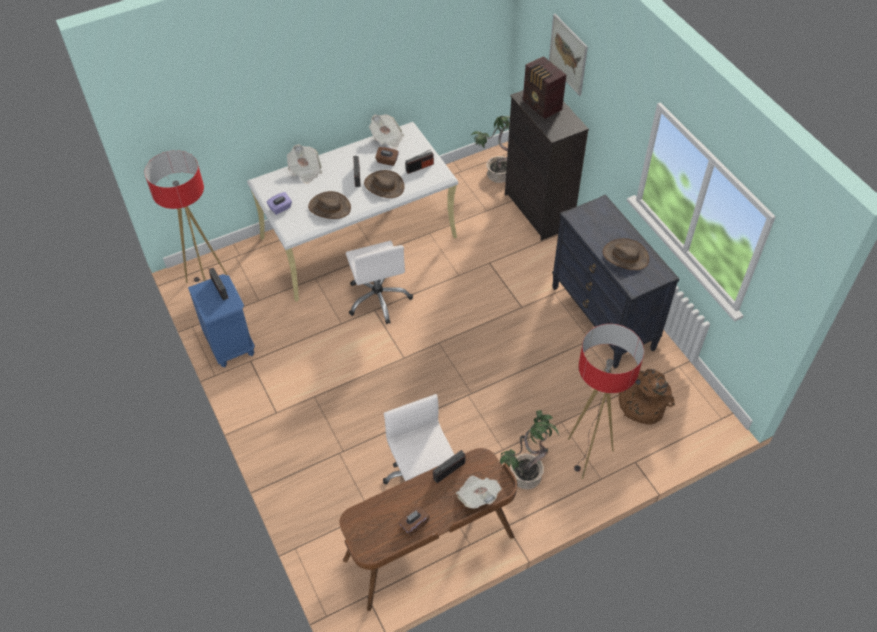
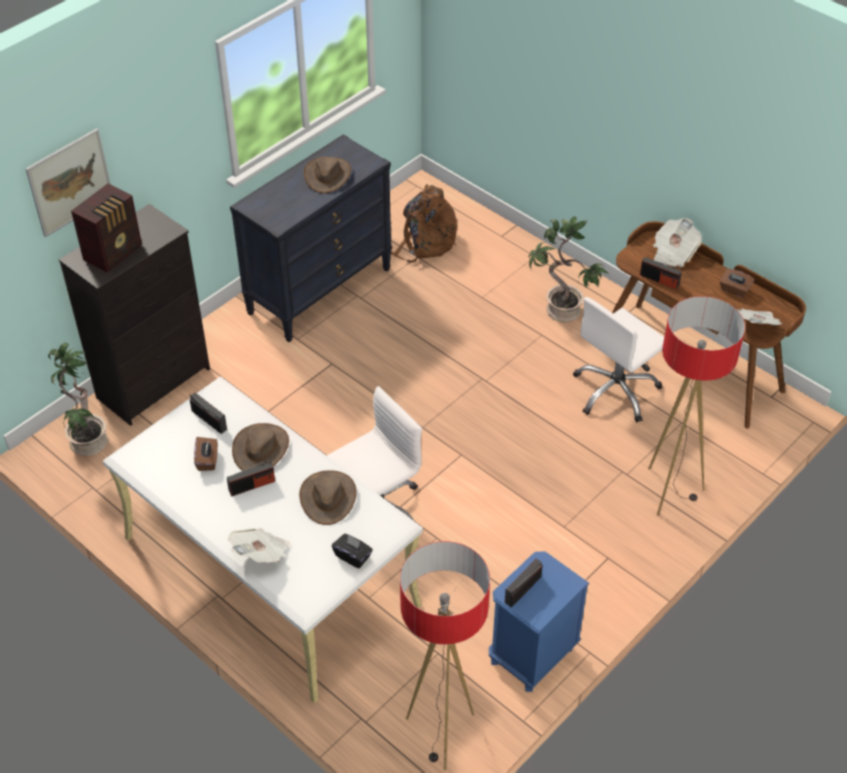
camera: 110 degrees left, 5 degrees down
(280, 208) = (352, 556): purple tissue box -> black tissue box
(387, 138) = (155, 475): newspaper -> newspaper (756, 326)
(587, 456) = (513, 270): floor lamp -> floor lamp (670, 491)

